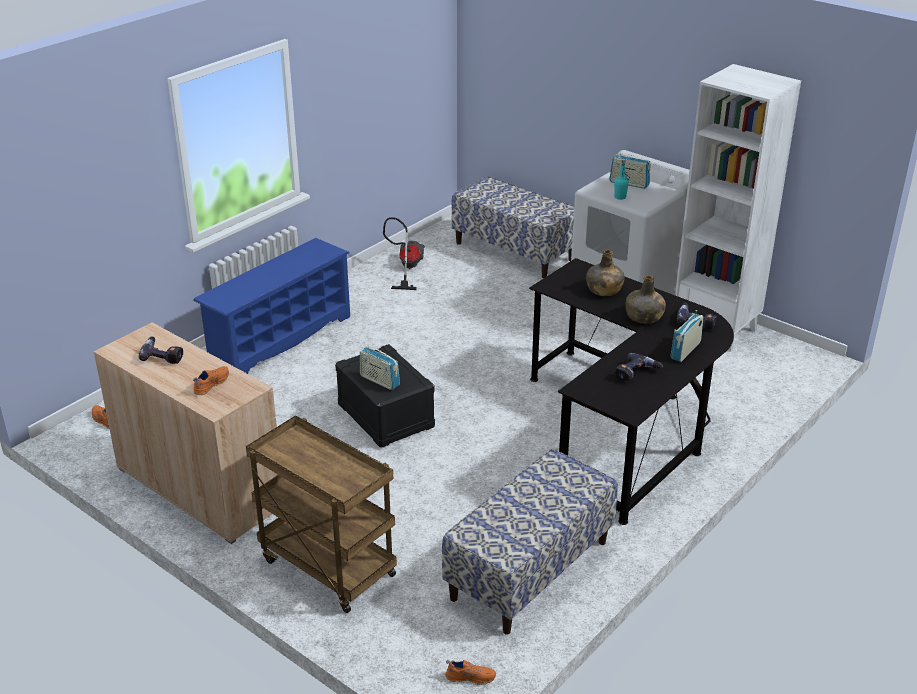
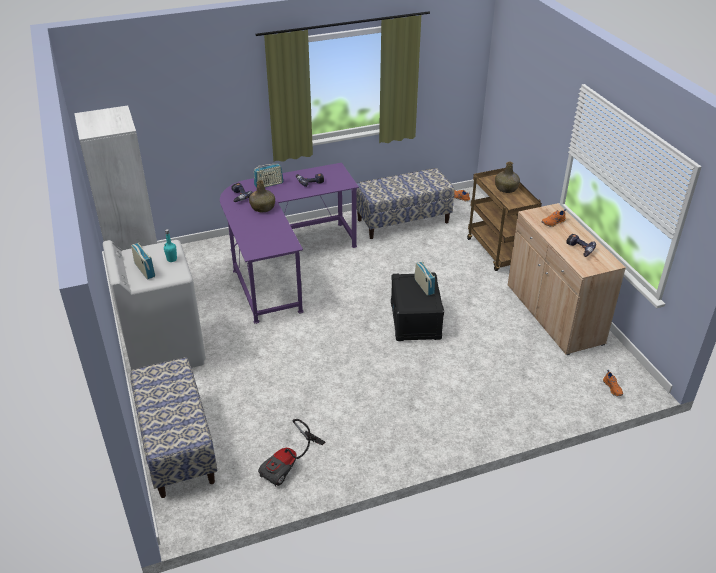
camera: 150 degrees left, 5 degrees up
(280, 339) = (453, 418): blue shoe rack -> none
(603, 290) = (260, 231): green bottle -> green bottle (506, 188)
(625, 427) = (283, 264): black desk -> purple desk

